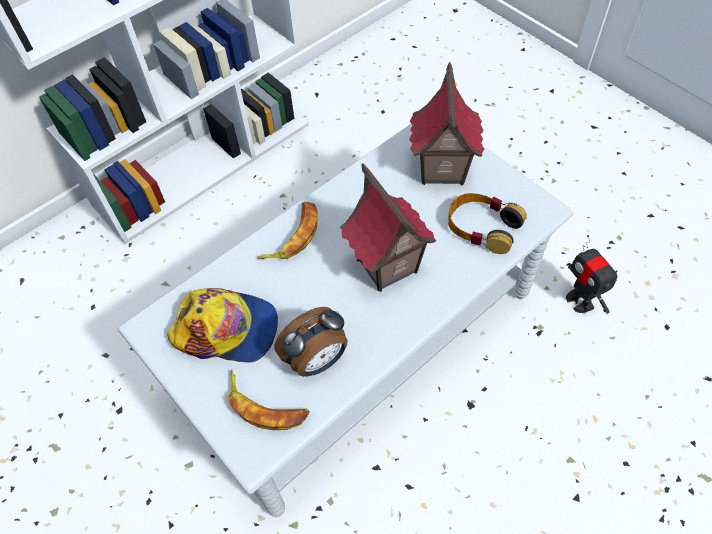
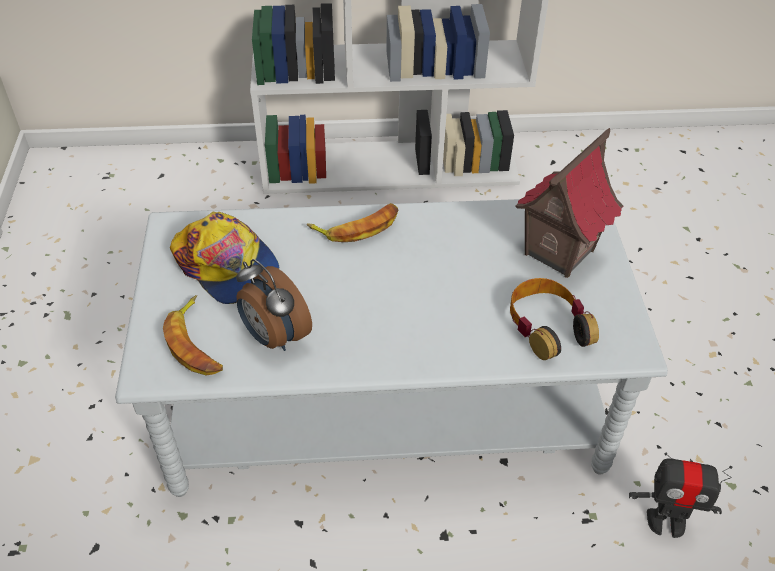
camera: 35 degrees right, 10 degrees down
(317, 360) = (274, 337): alarm clock -> alarm clock turned 45 degrees clockwise
(386, 266) = (415, 301): toy house -> none
(580, 300) = (666, 521): toy robot -> toy robot turned 90 degrees counterclockwise

